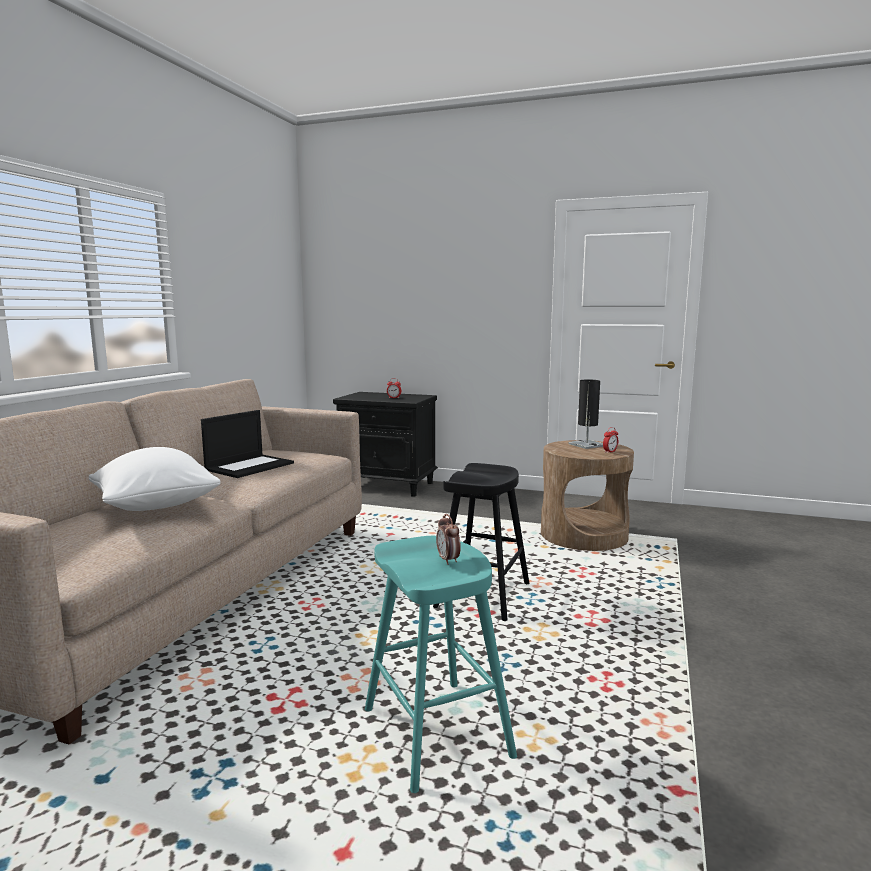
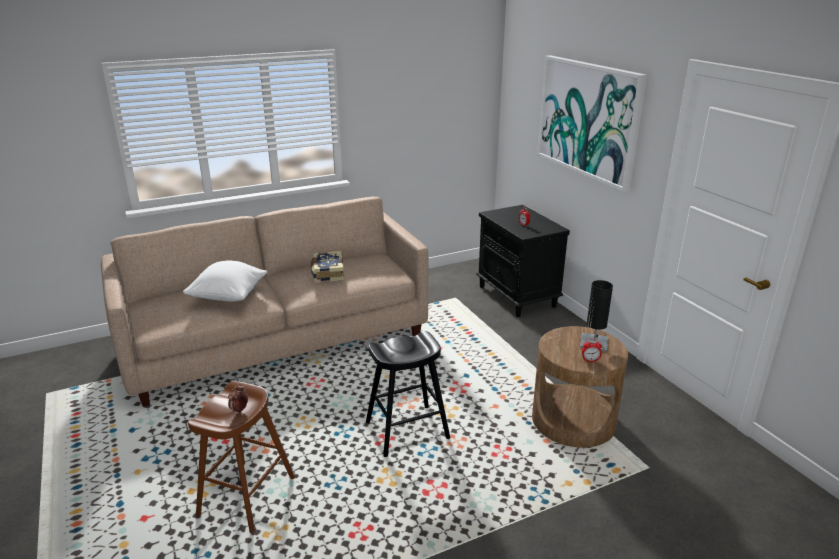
camera: 45 degrees right, 15 degrees up
(250, 466) = (327, 274): laptop -> book
(436, 732) = (247, 495): turquoise stool -> brown stool
(441, 279) = (588, 119): none -> picture

